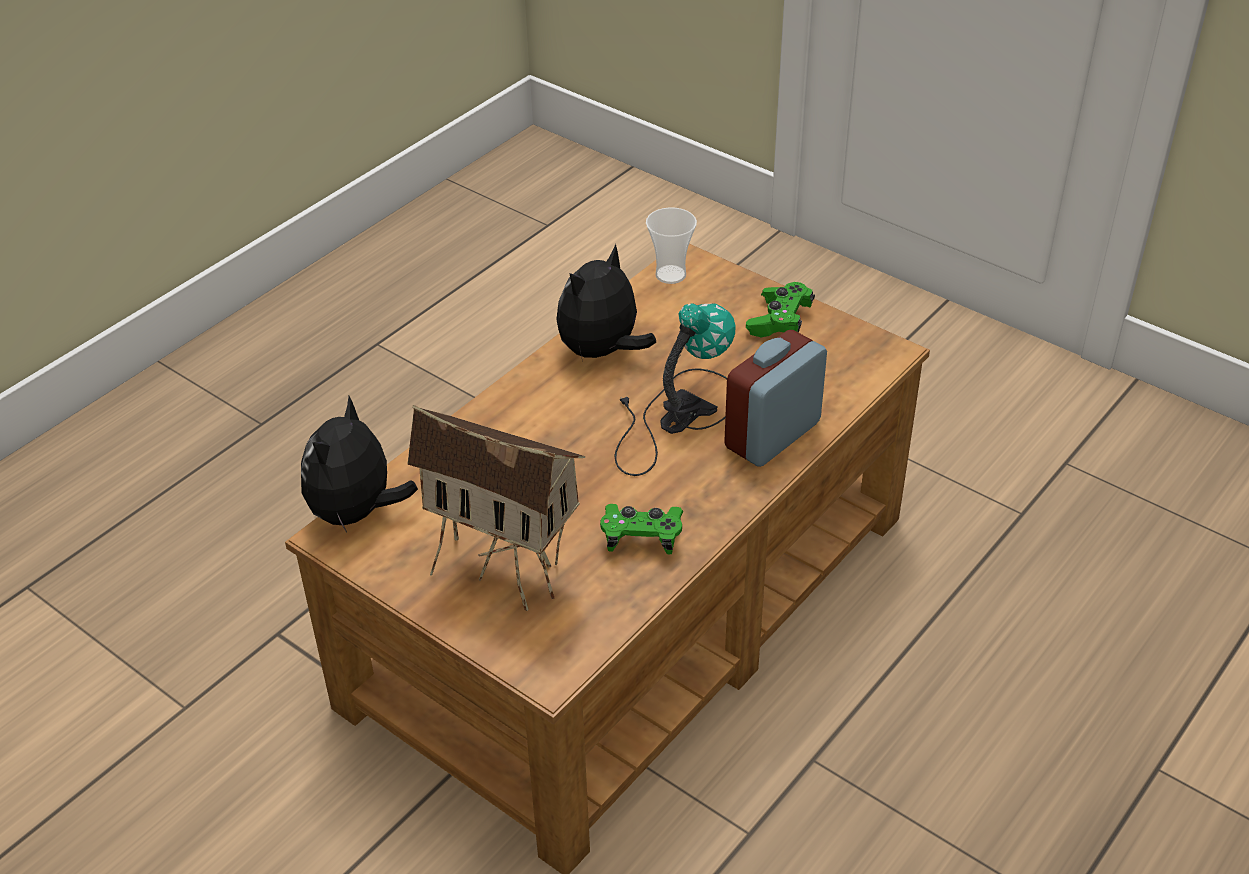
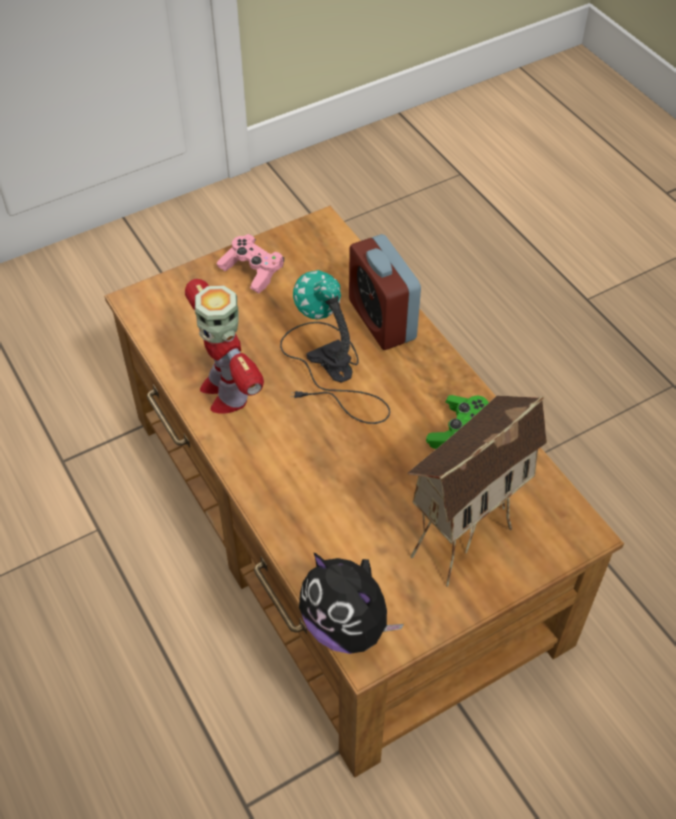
camera: 70 degrees left, 10 degrees up
(602, 352) = (225, 391): plush toy -> toy robot
(670, 275) = (150, 316): cup -> none
(779, 321) = (252, 271): green game controller -> pink game controller

